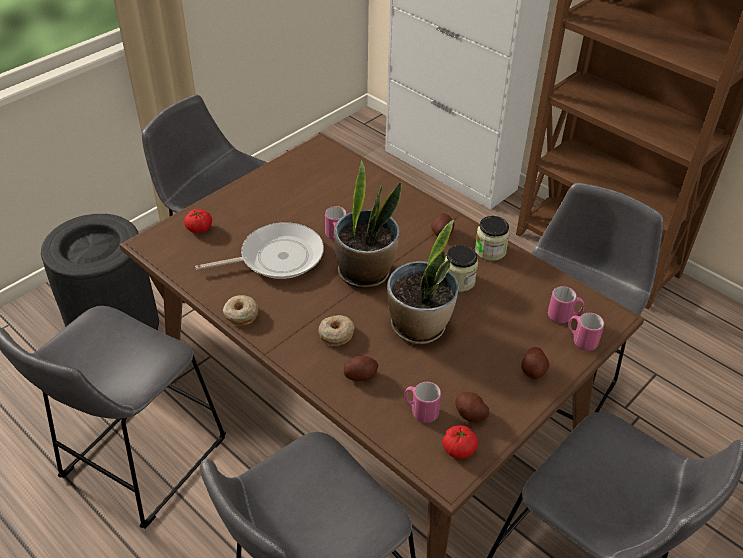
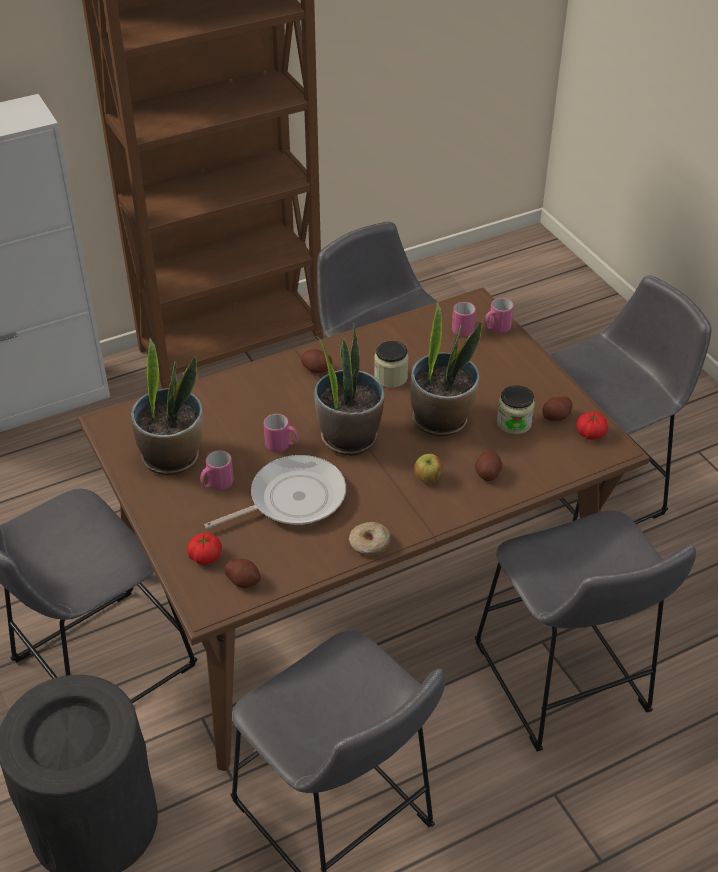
camera: 70 degrees left, 0 degrees up
(277, 257) = (292, 499): frying pan -> frying pan turned 60 degrees clockwise
(298, 185) = (172, 456): none -> potted plant
(336, 334) = (427, 478): donut -> apple
(420, 411) = (543, 445): pink mug -> pink mug (217, 484)
(490, 250) = (358, 345): jar -> jar (514, 423)
(533, 370) = (520, 366): potato -> potato (243, 580)

